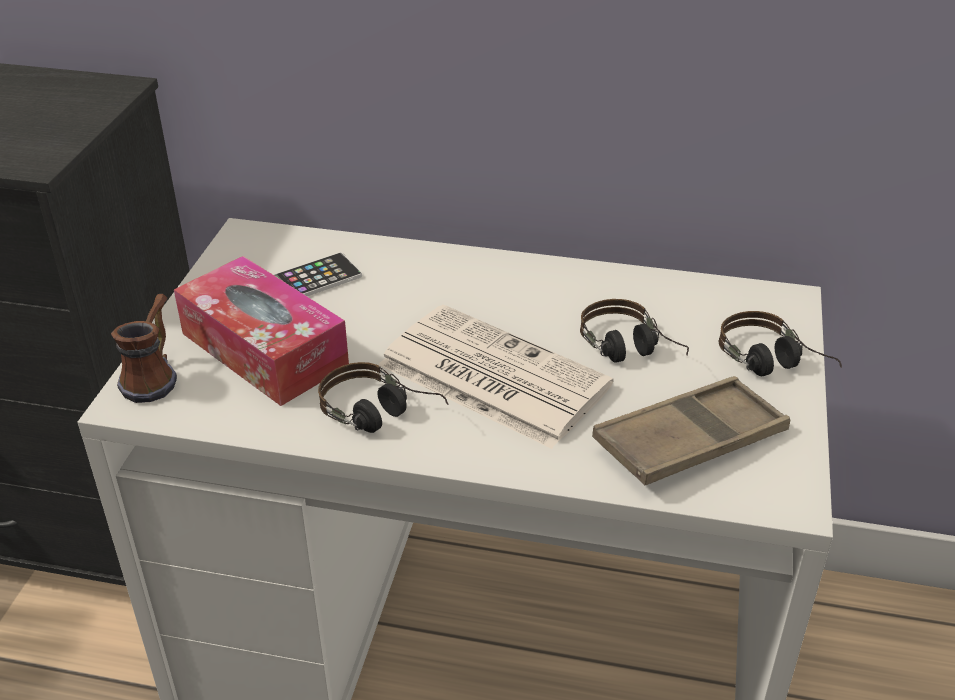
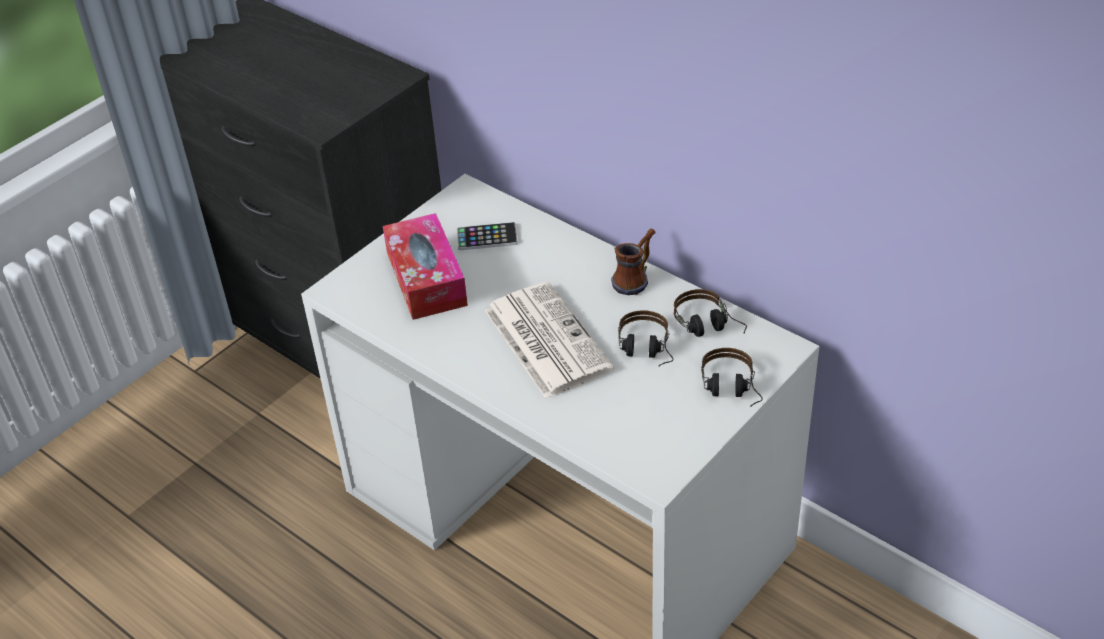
camera: 30 degrees right, 5 degrees up
(155, 375) = (356, 277): mug -> mug (636, 278)
(383, 416) = (464, 345): headphones -> headphones (709, 328)
(690, 440) = (631, 422): brown tray -> none

